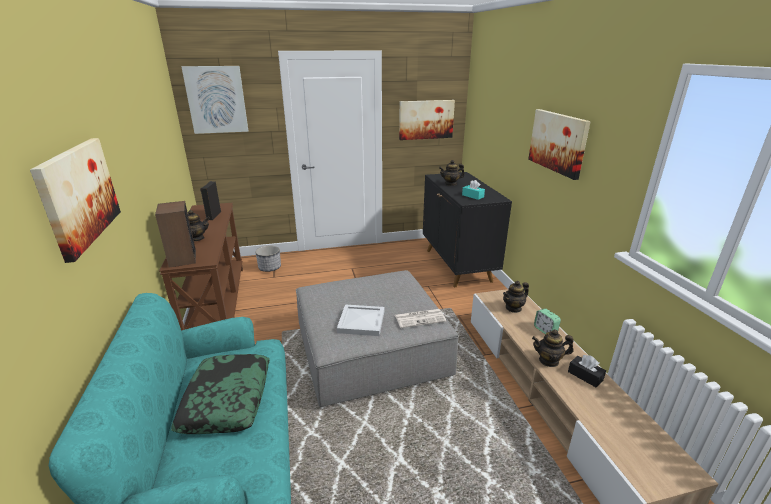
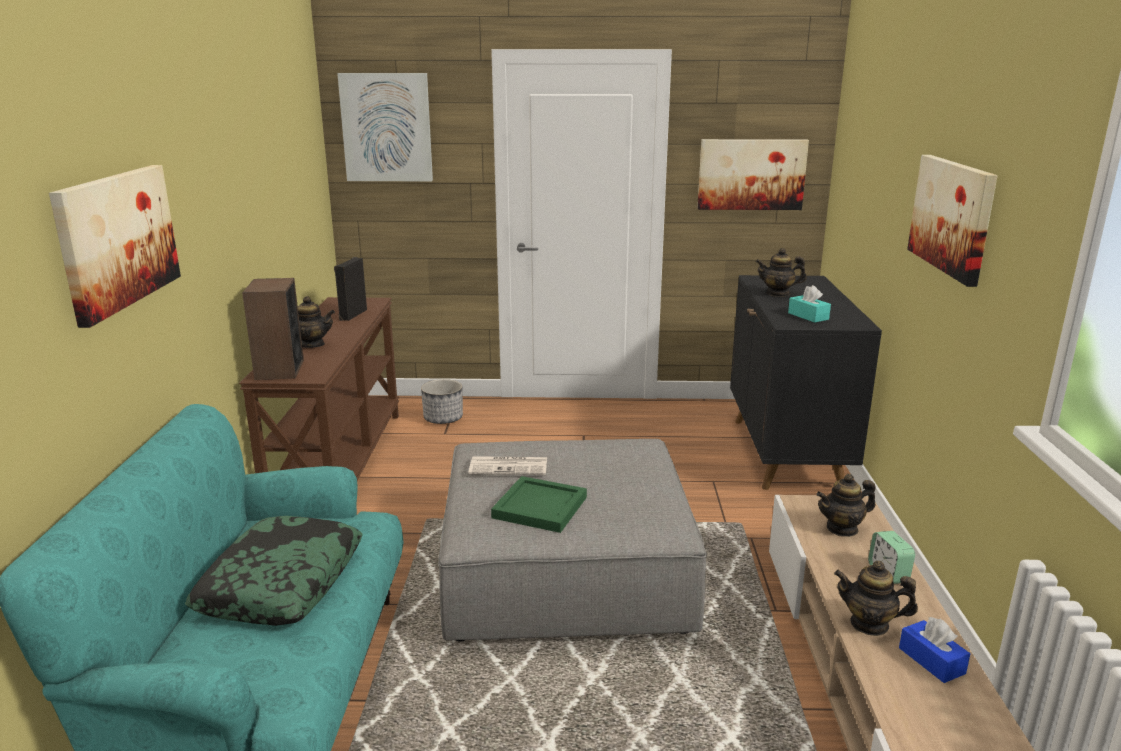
camera: 15 degrees right, 5 degrees down
(362, 322) = (540, 508): white tray -> green tray
(420, 318) = (645, 516): newspaper -> newspaper (509, 466)
(585, 376) = (931, 661): black tissue box -> blue tissue box

